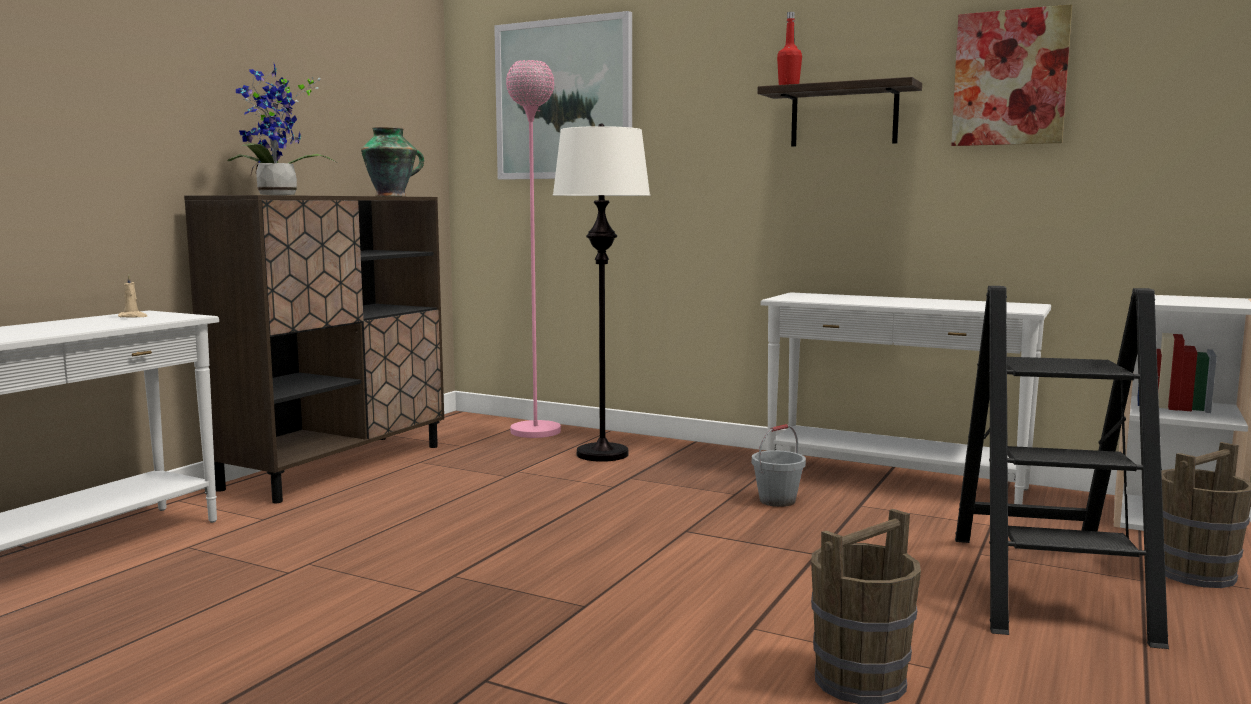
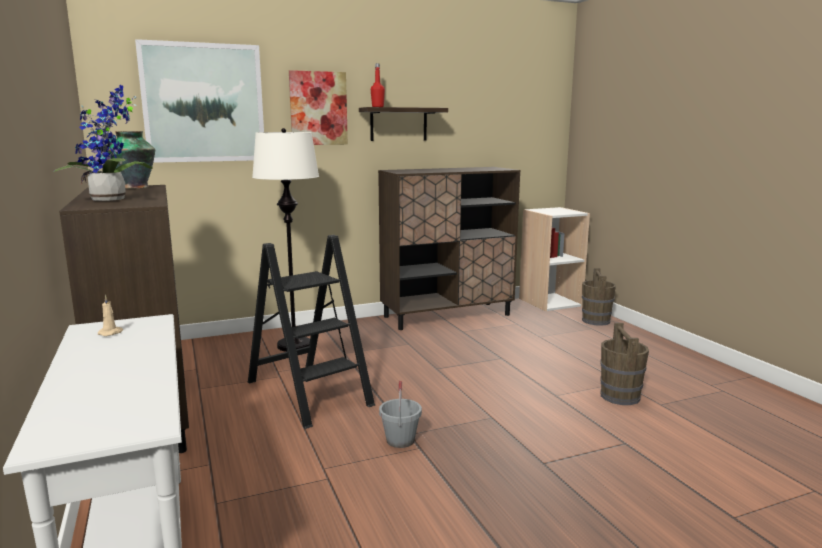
camera: 50 degrees left, 5 degrees up
(535, 431) = (215, 345): pink floor lamp -> none
(777, 501) = (432, 340): grey bucket -> grey bucket (400, 440)
(896, 481) = (447, 316): white console table -> brown cabinet
(1010, 78) = (474, 109): picture -> picture (318, 108)
(1046, 585) = (578, 340): black step ladder -> black step ladder (308, 392)

